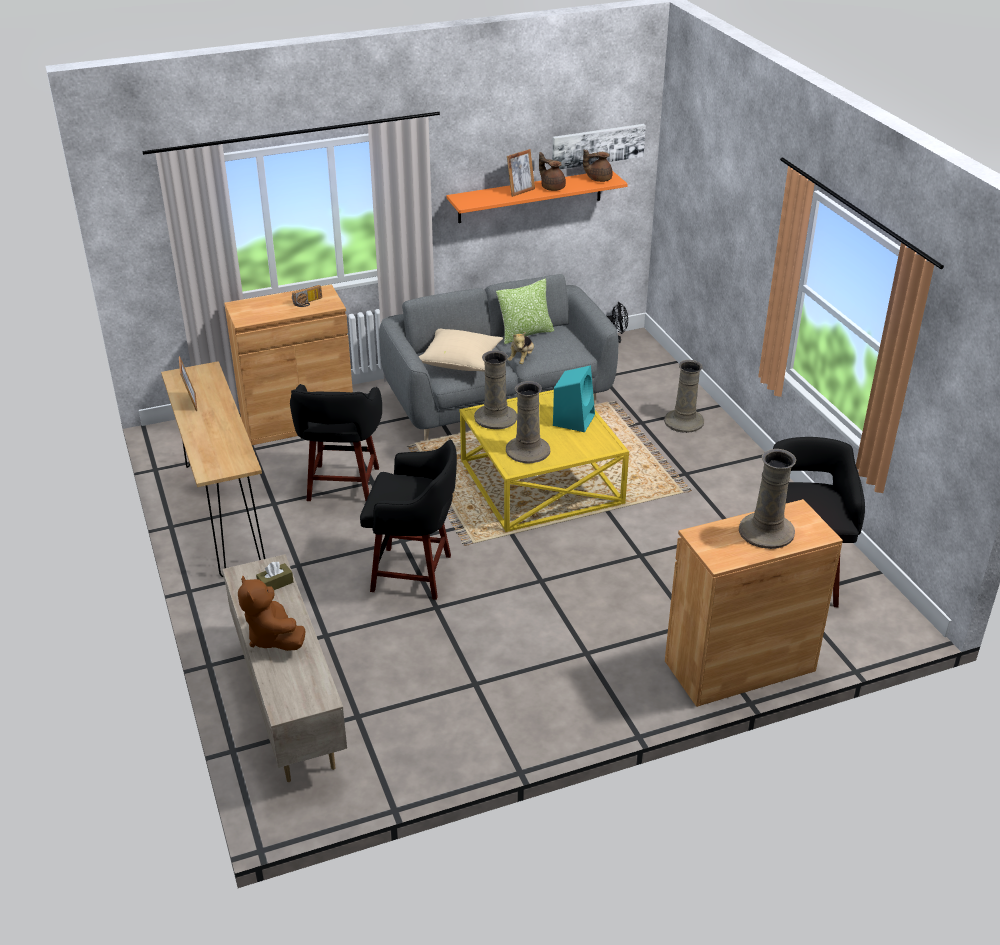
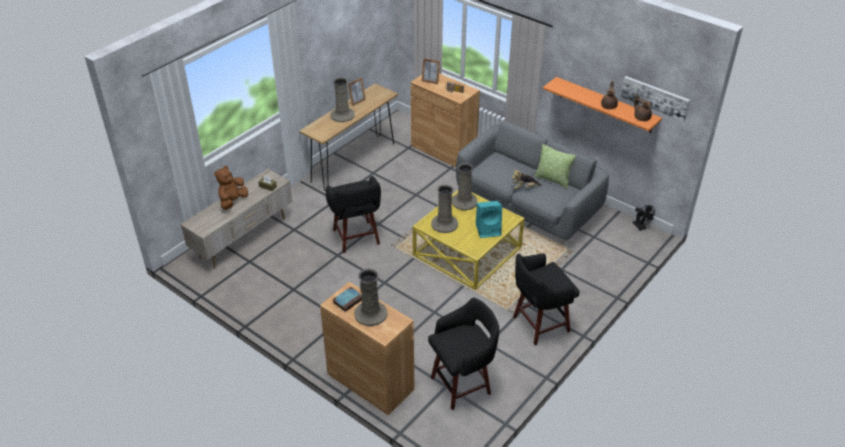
camera: 60 degrees right, 5 degrees up
(343, 486) = (404, 187): black stool -> black stool (539, 325)
(461, 362) = (499, 169): beige pillow -> none
(520, 191) = (590, 97): picture frame -> picture frame (430, 81)
(683, 421) = (580, 286): beige vase -> beige vase (342, 115)
(722, 543) = (348, 300): none -> book

